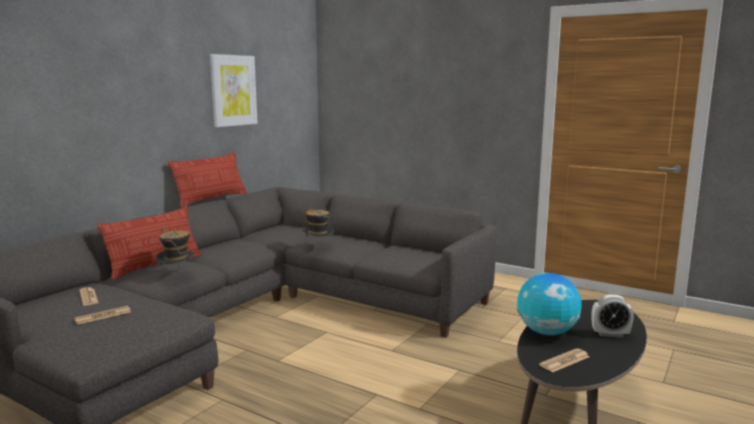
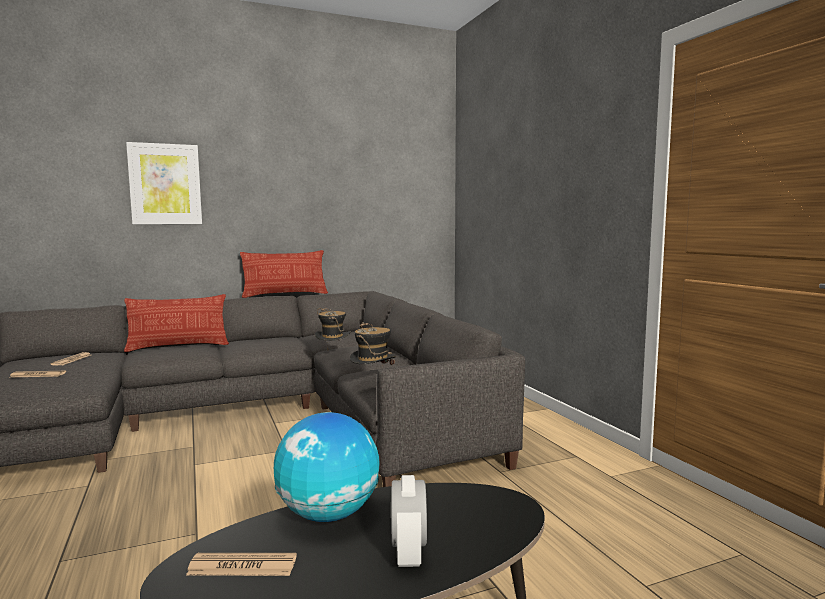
camera: 35 degrees right, 5 degrees down
(178, 276) = (164, 357): hat -> hat (373, 381)
(233, 90) = (330, 187): picture -> picture (165, 184)
(610, 334) = (409, 553): alarm clock -> alarm clock turned 45 degrees clockwise

